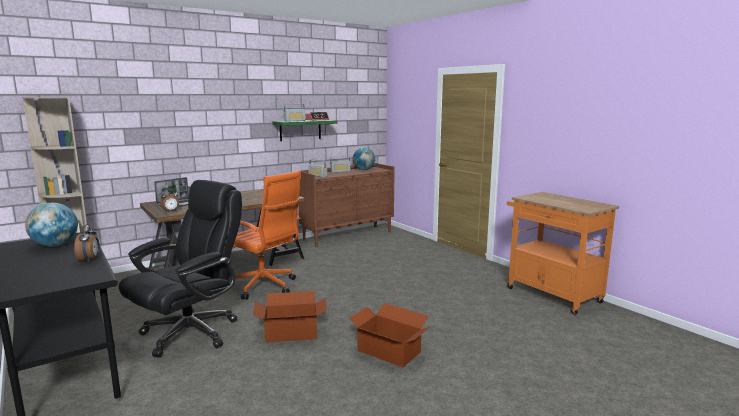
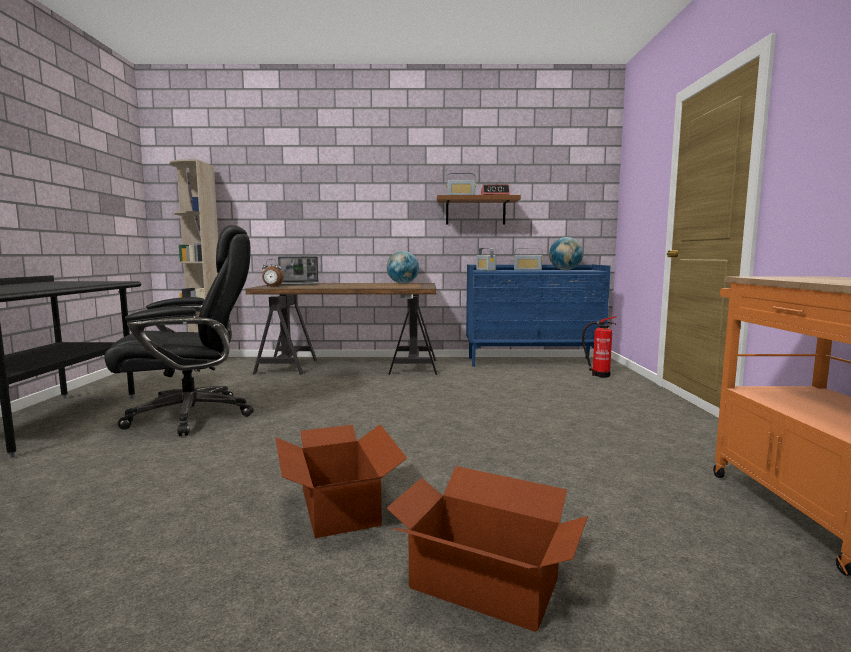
camera: 35 degrees right, 5 degrees down
(55, 245) = (75, 283): globe -> globe (402, 283)
(90, 260) = (42, 288): alarm clock -> none
(265, 287) = (343, 392): orange office chair -> none
(292, 333) = (274, 444): cardboard box -> cardboard box (484, 585)
(300, 130) = (475, 211): green shelf -> brown shelf
(348, 235) = (533, 362): brown cabinet -> blue cabinet
(398, 239) = (599, 375): none -> fire extinguisher

